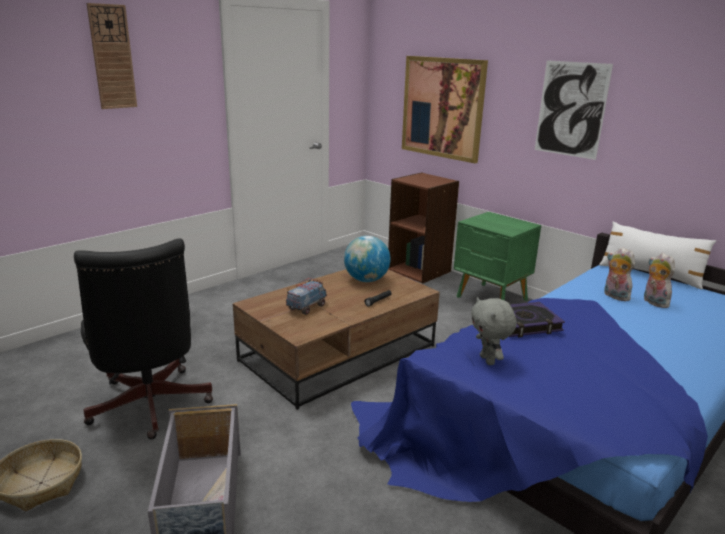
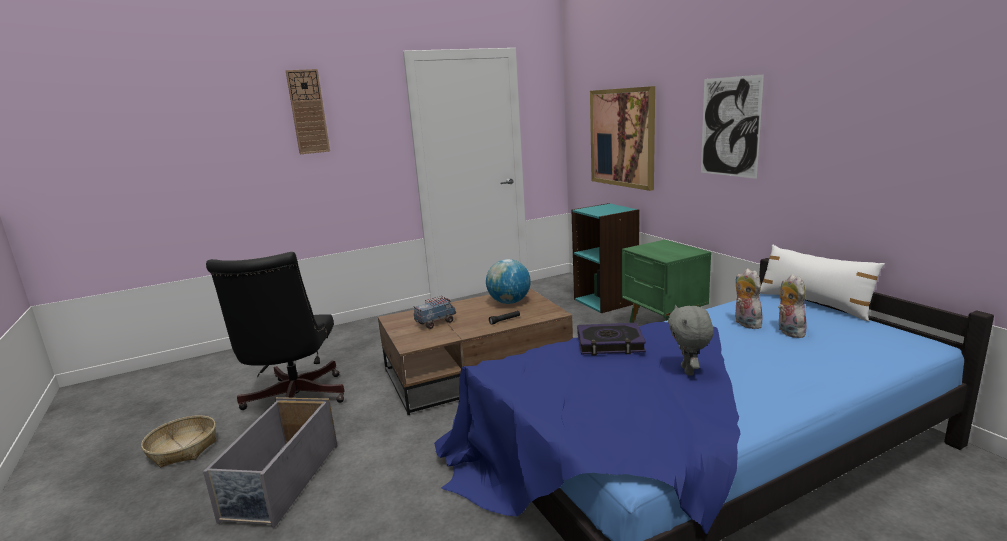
camera: 20 degrees right, 5 degrees down
(419, 270) = (606, 301): brown bookcase -> turquoise bookcase
(488, 360) = (541, 373): grey plush toy -> grey plush toy (689, 371)

